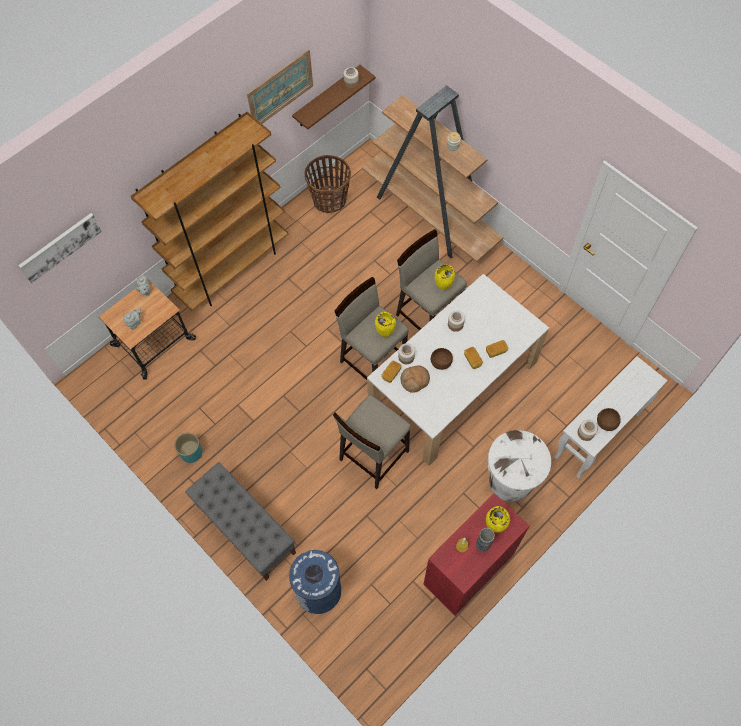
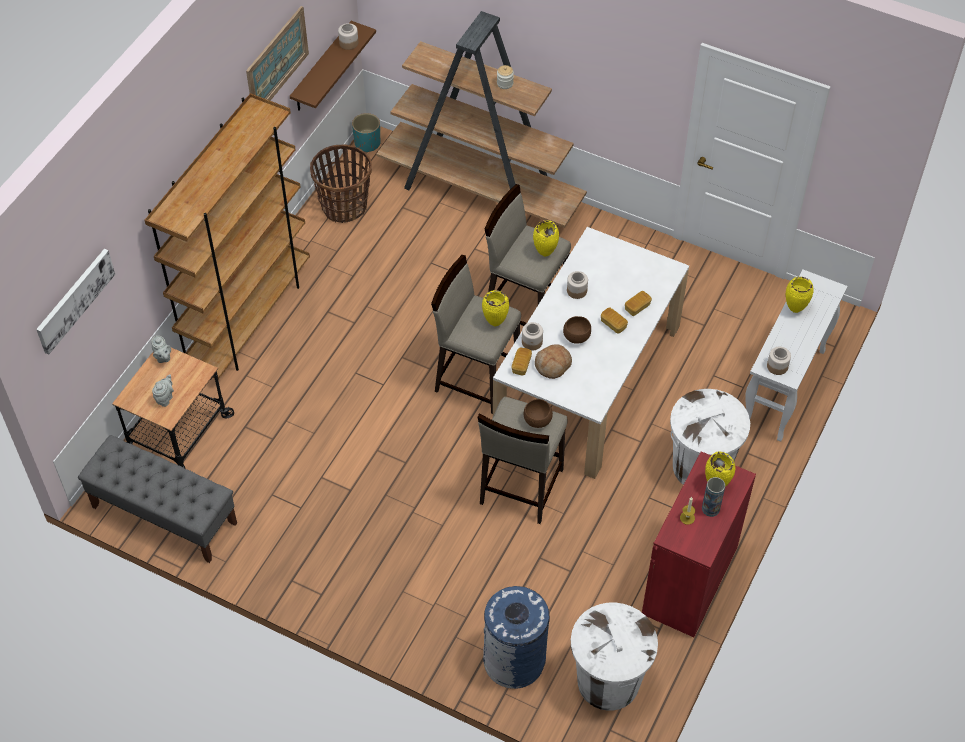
camera: 20 degrees left, 10 degrees down
(191, 452) = (283, 550): turquoise planter -> turquoise planter (367, 143)
(245, 528) = (390, 617): grey bench -> grey bench (164, 515)
(379, 630) = (608, 682): none -> white trash can
(606, 424) = (797, 350): brown bowl -> brown bowl (538, 421)
(617, 388) = (794, 309): none -> yellow vase

